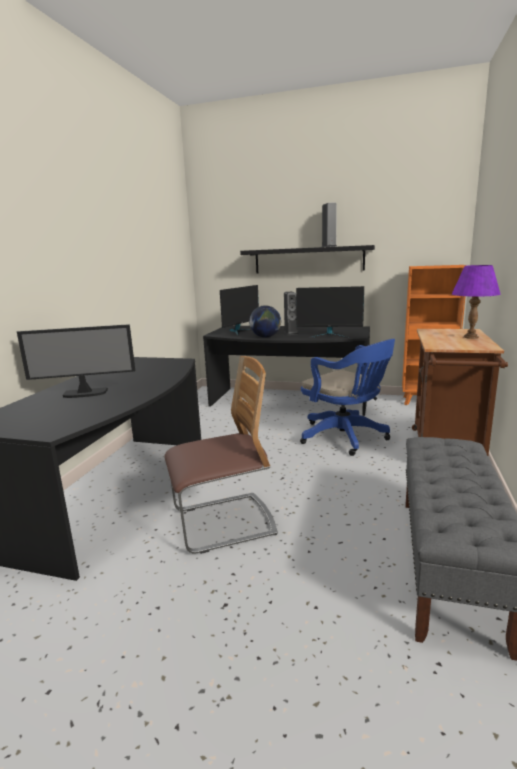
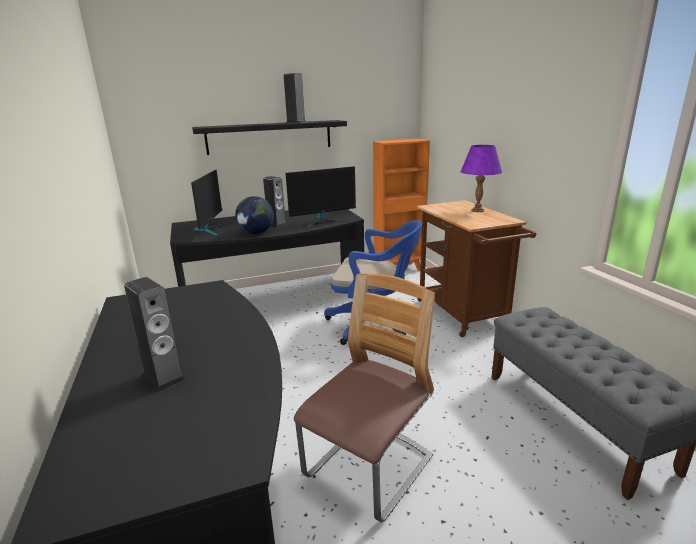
camera: 35 degrees left, 5 degrees up
(85, 394) = (163, 377): monitor -> speaker

